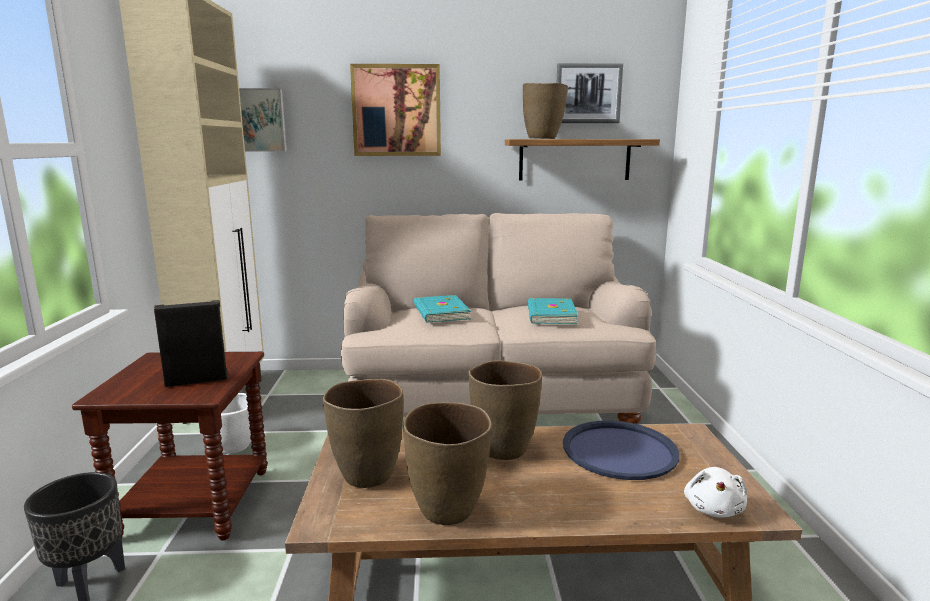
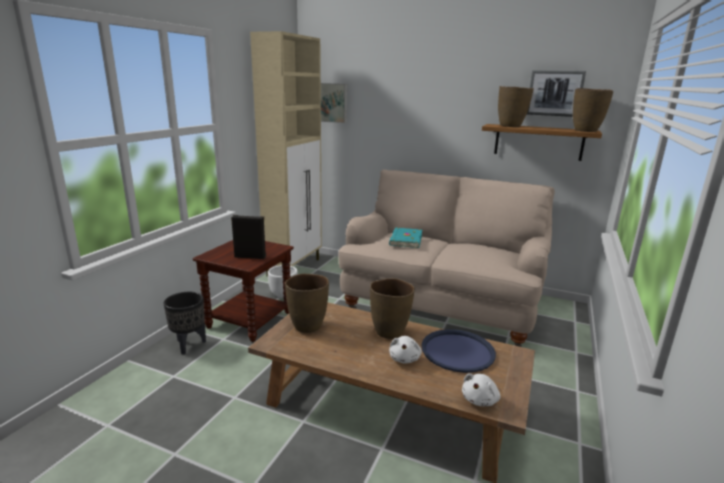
camera: 25 degrees right, 5 degrees up
(396, 111) = (414, 100): picture -> none
(448, 511) = (331, 355): brown vase -> brown vase (586, 131)
(550, 314) = (475, 254): turquoise book -> none
(561, 482) = (404, 358): none -> white plush toy

